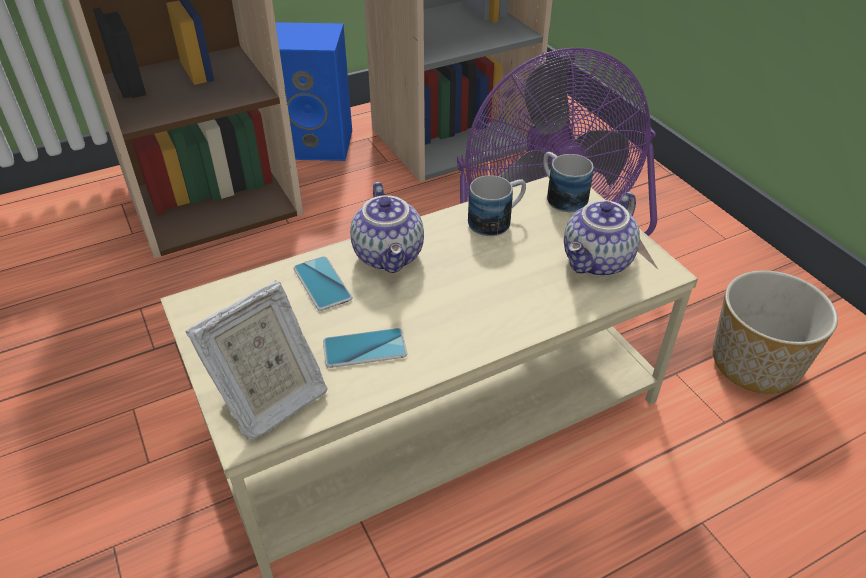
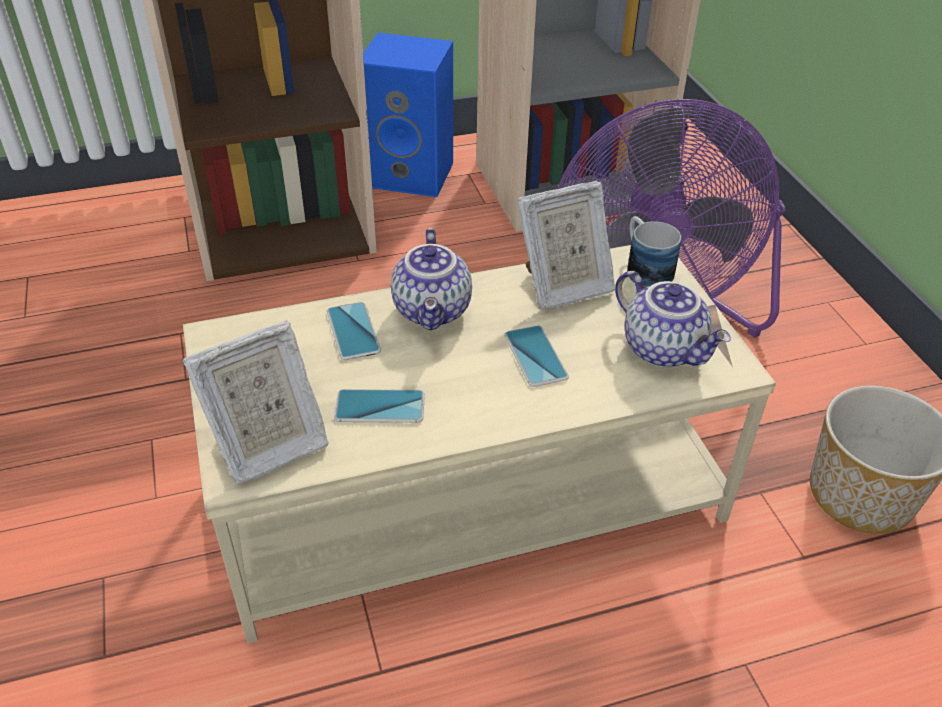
camera: 10 degrees right, 0 degrees up
(490, 284) = (535, 356): none -> phone
(497, 220) = (563, 287): mug -> picture frame
(598, 262) = (664, 349): teapot -> teapot turned 90 degrees counterclockwise

